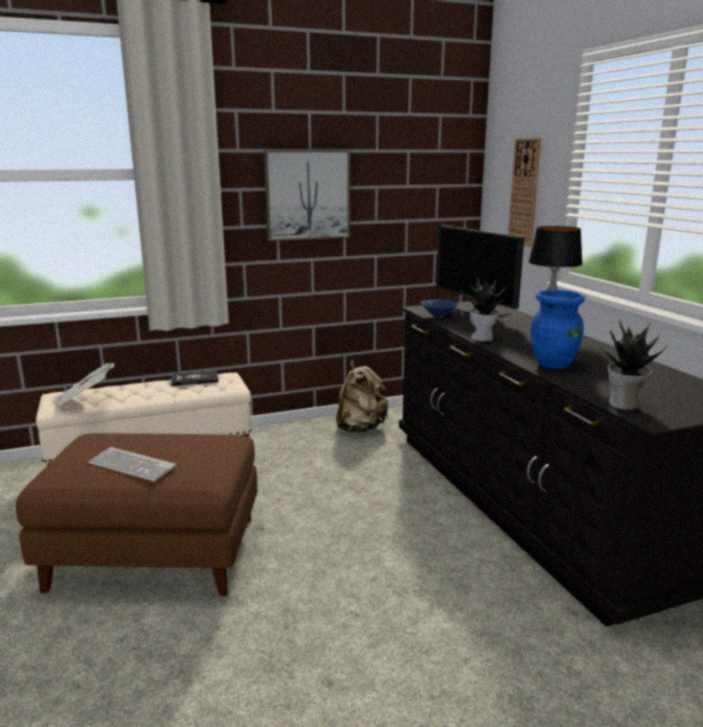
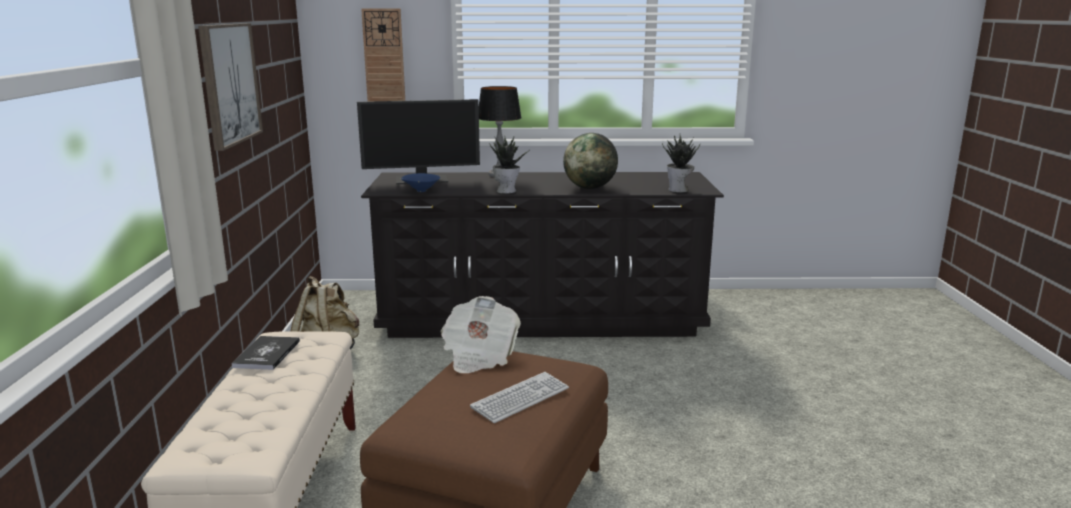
camera: 70 degrees left, 0 degrees up
(83, 400) = (250, 432): newspaper -> newspaper (479, 355)
(554, 364) = (589, 188): blue vase -> globe

